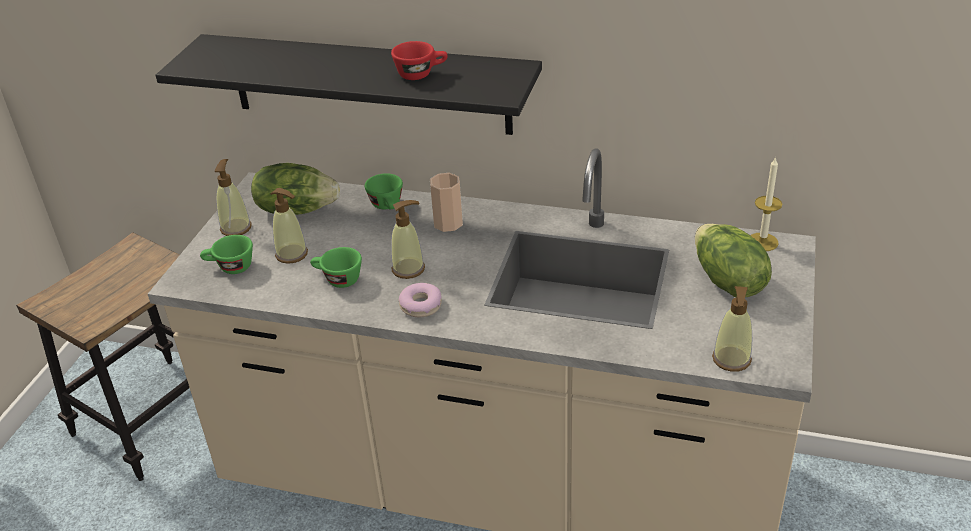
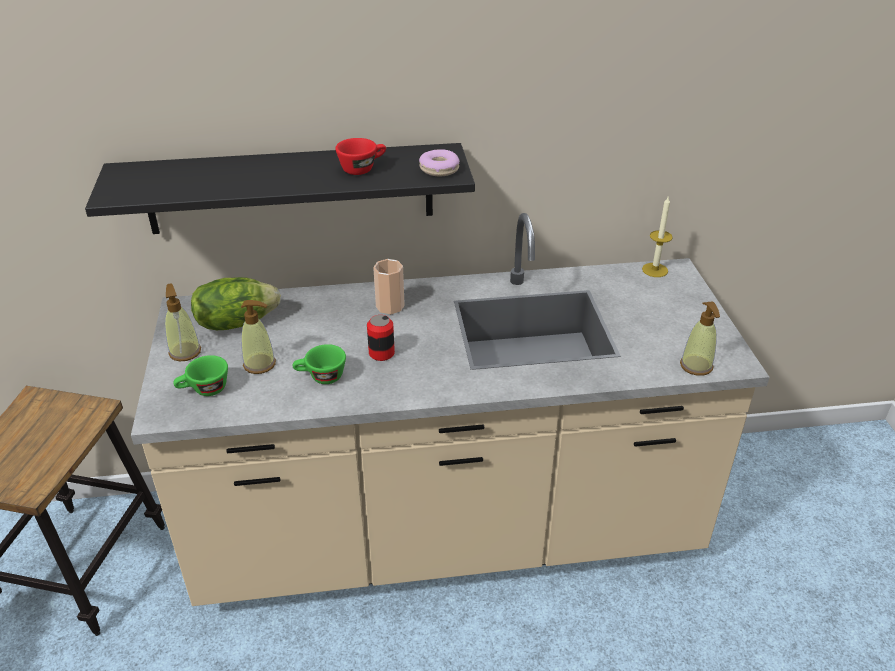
camera: 25 degrees left, 0 degrees up
(388, 206) = (324, 302): green cup -> none
(408, 269) = (381, 353): soap dispenser -> can
(421, 305) = (415, 382): donut -> donut (439, 169)
(727, 281) = (650, 306): lettuce -> none

